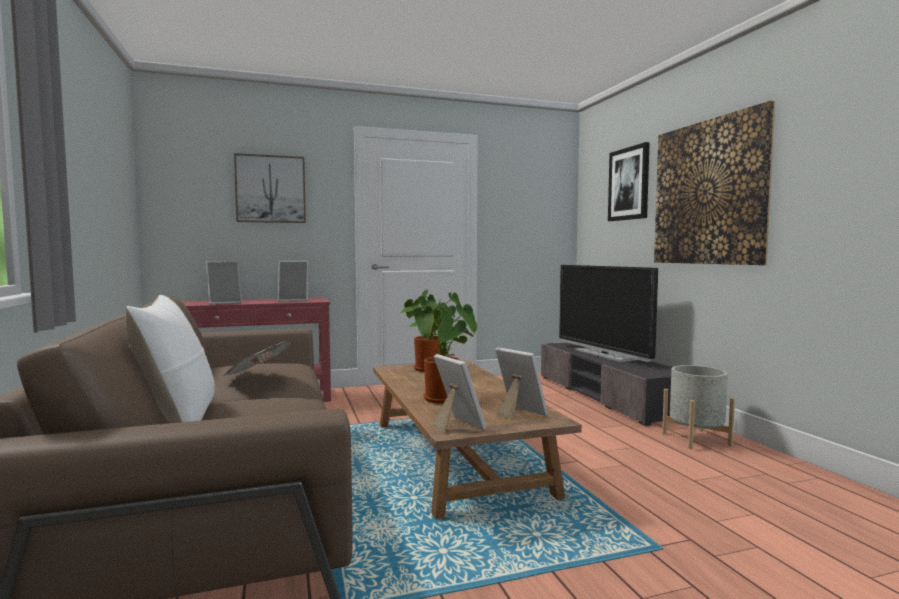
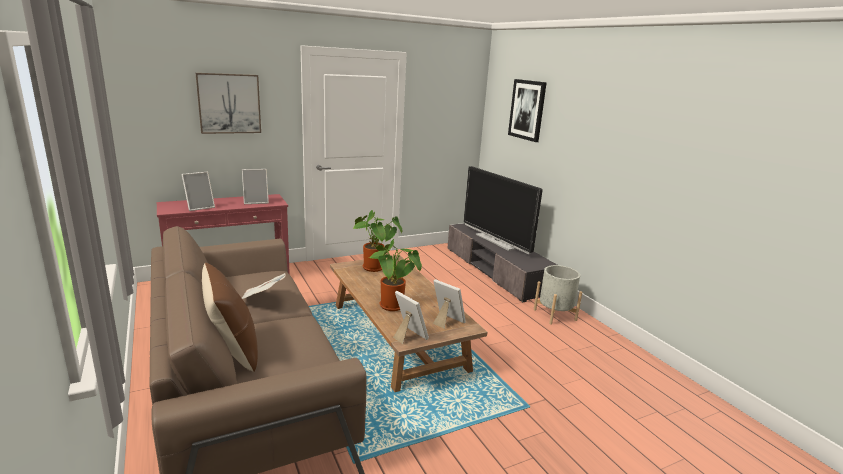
camera: 10 degrees left, 15 degrees up
(178, 419) = (233, 350): white pillow -> brown pillow
(708, 192) = (584, 139): picture -> none

